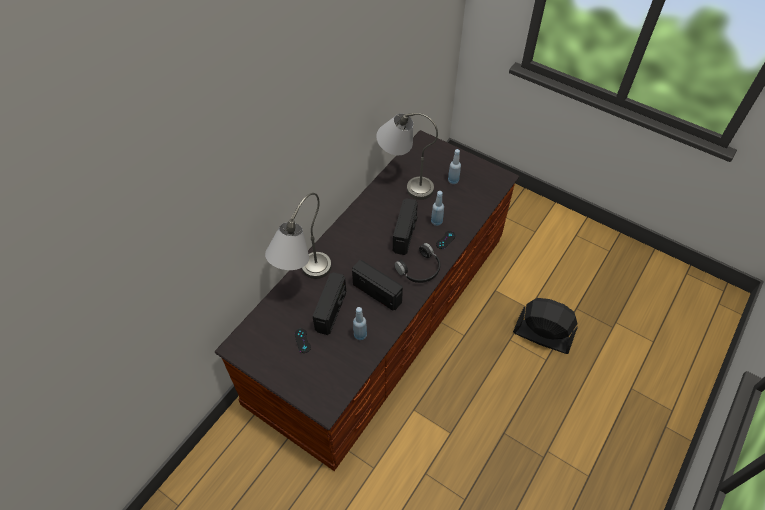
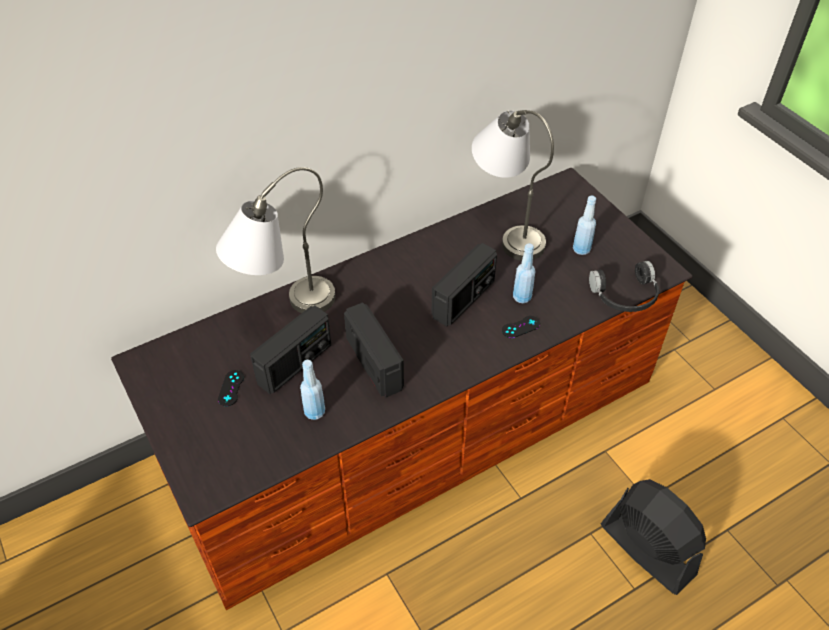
camera: 25 degrees right, 5 degrees down
(420, 270) = (457, 355): black headphones -> black headphones (625, 296)

